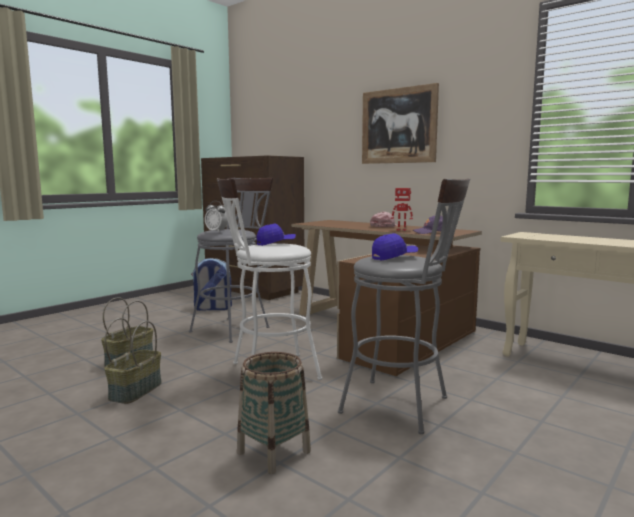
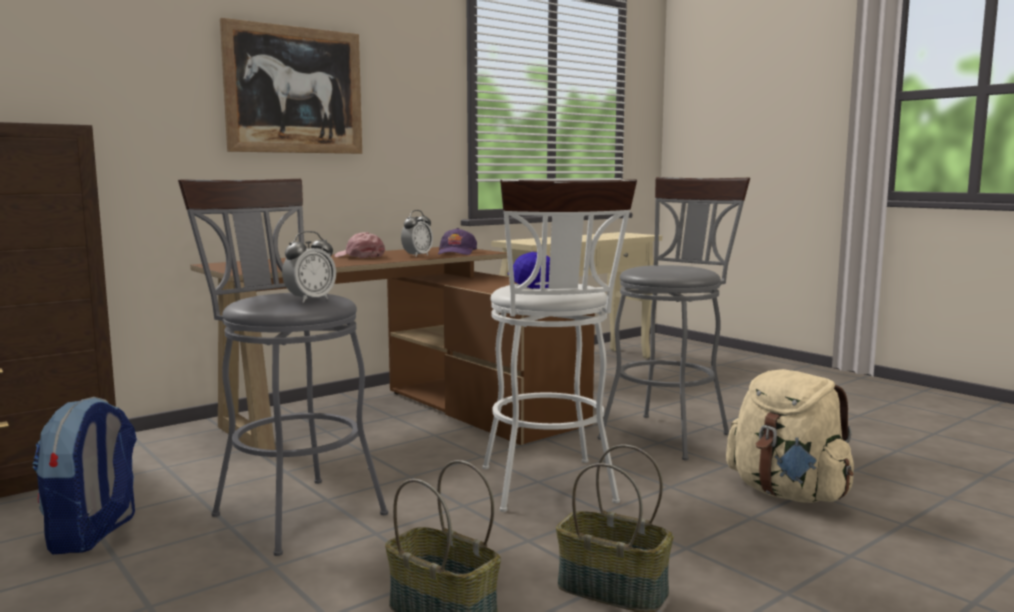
camera: 80 degrees left, 0 degrees up
(273, 452) = (788, 493): basket -> beige backpack
(394, 257) = (668, 267): blue cap -> none
(401, 230) = (417, 256): toy robot -> alarm clock

